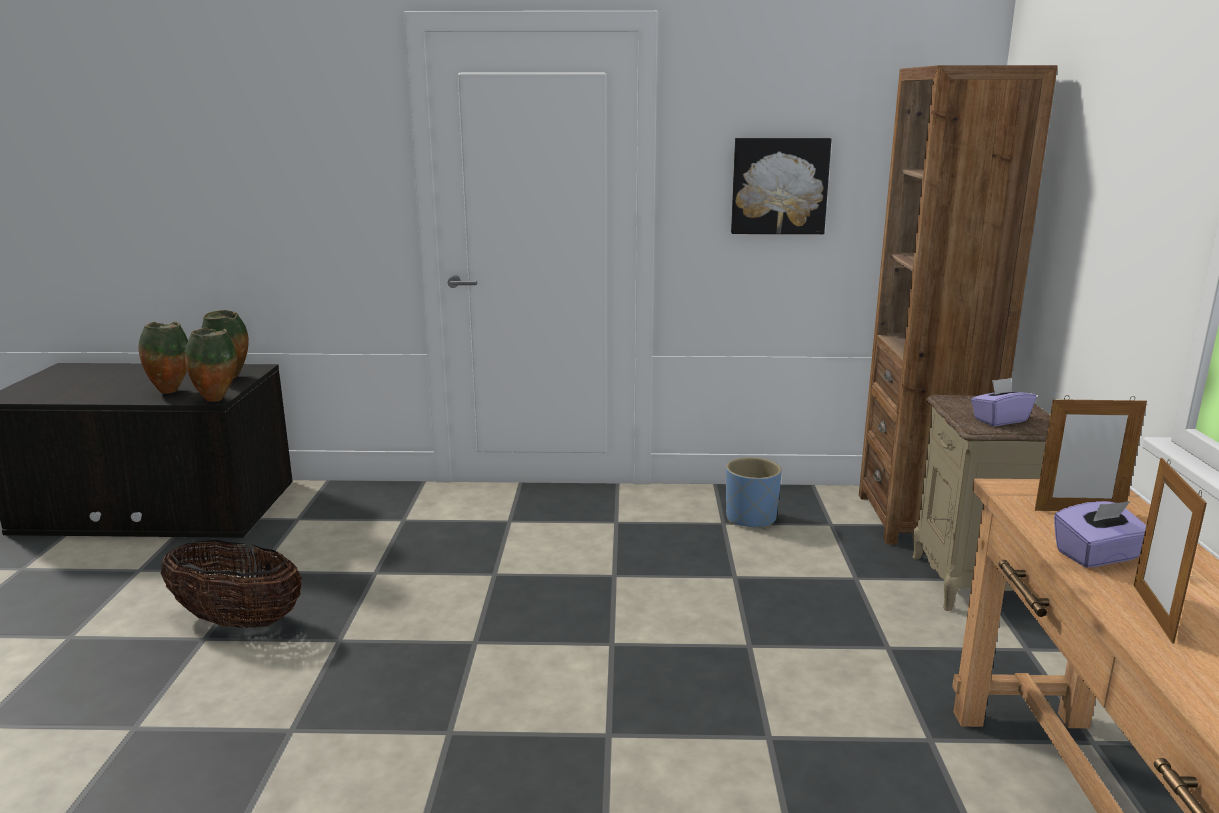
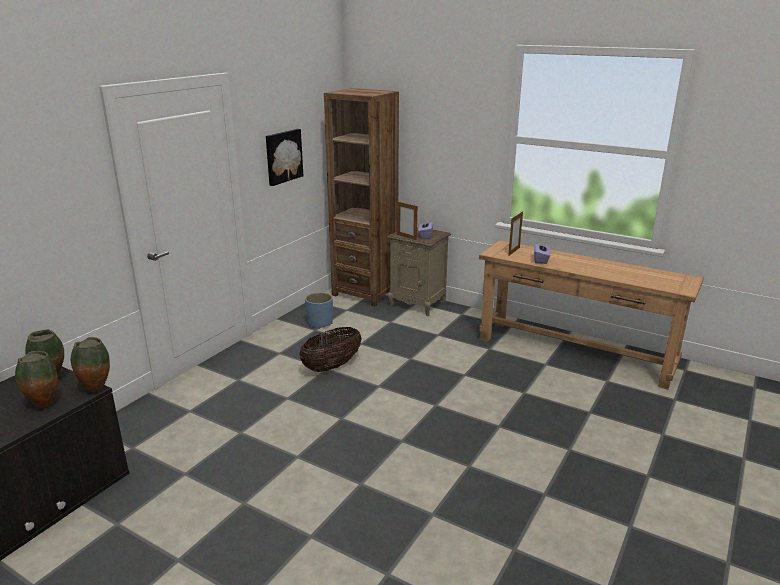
camera: 60 degrees left, 5 degrees up
(237, 621) = (237, 488): basket -> basket (331, 366)
(1153, 613) = (573, 266): picture frame -> picture frame (406, 237)

